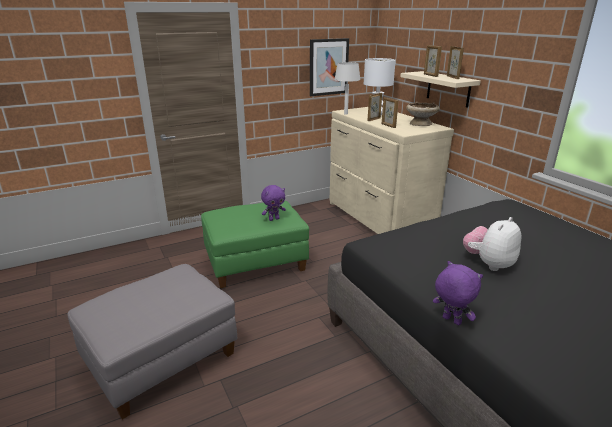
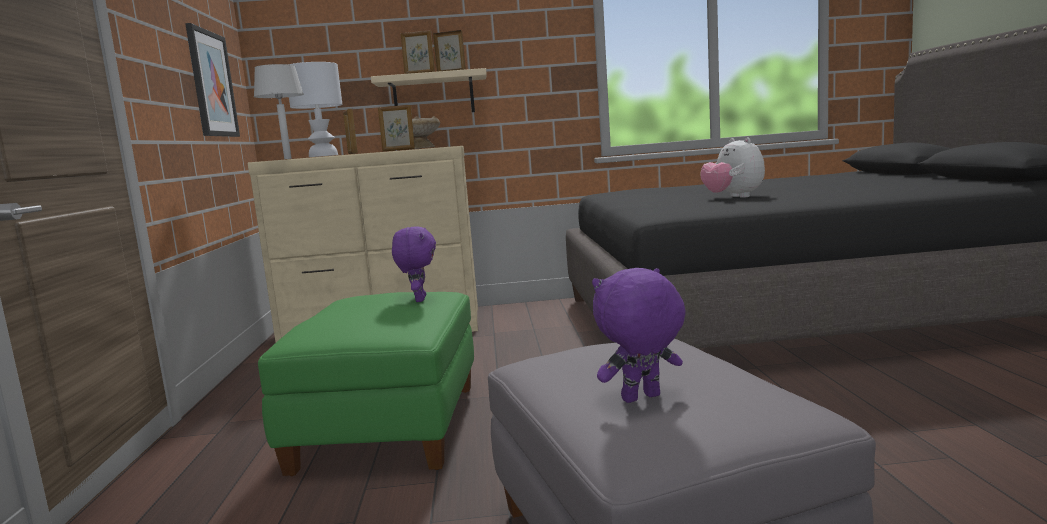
camera: 65 degrees left, 15 degrees down
(450, 321) = (845, 203): purple plush toy -> purple plush toy (641, 399)

